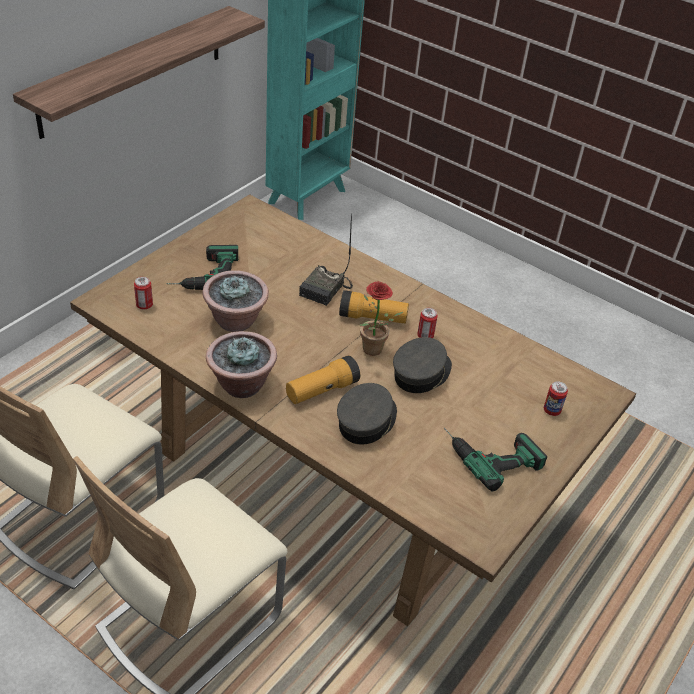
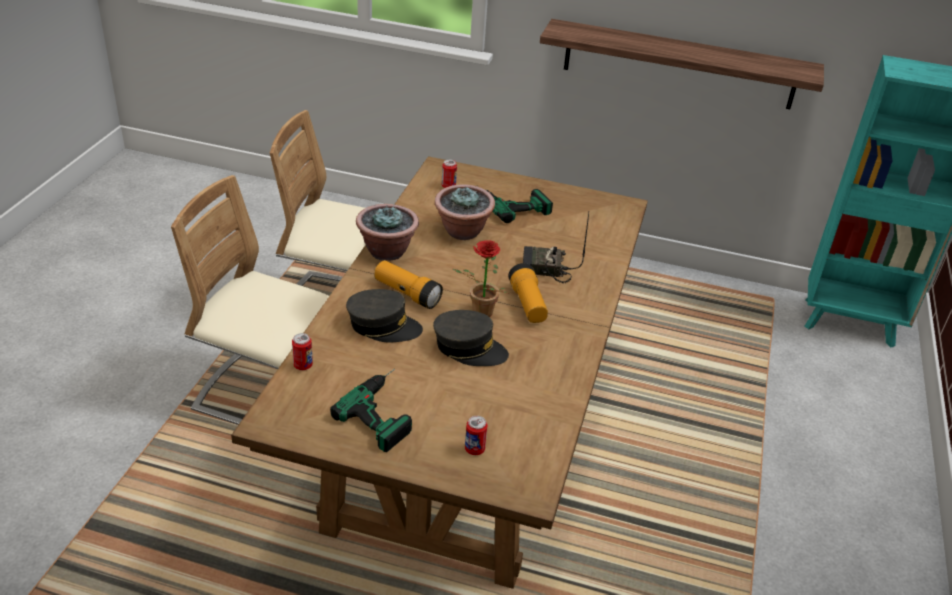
camera: 70 degrees right, 5 degrees down
(425, 336) = (526, 342): can -> can (303, 365)

